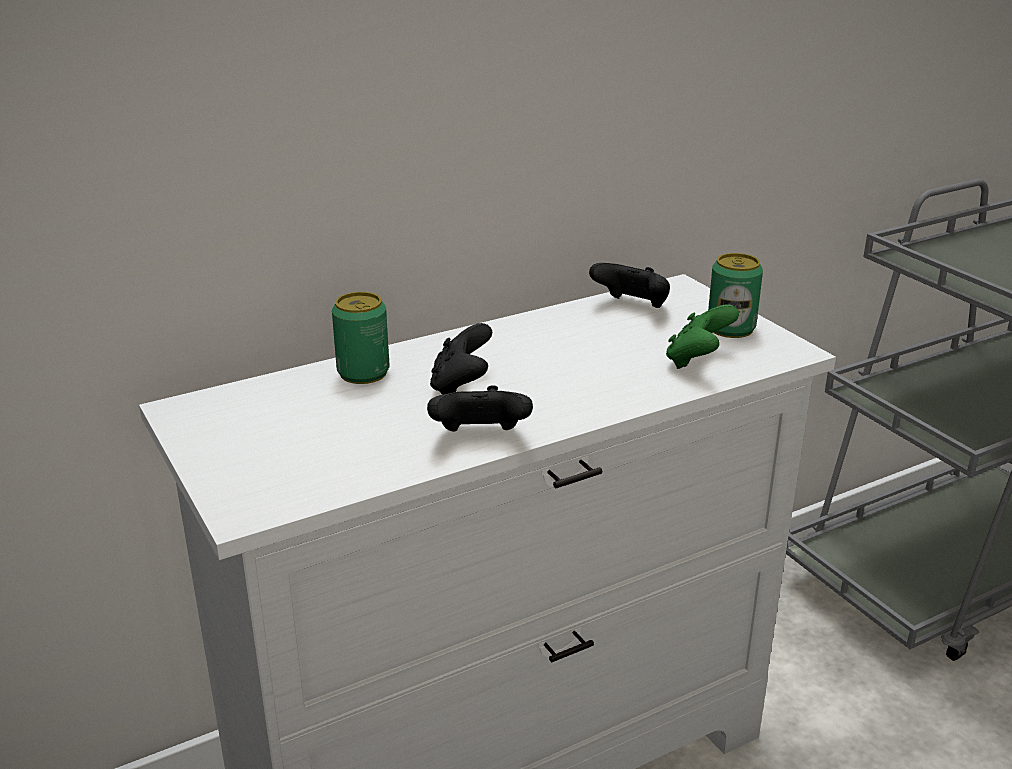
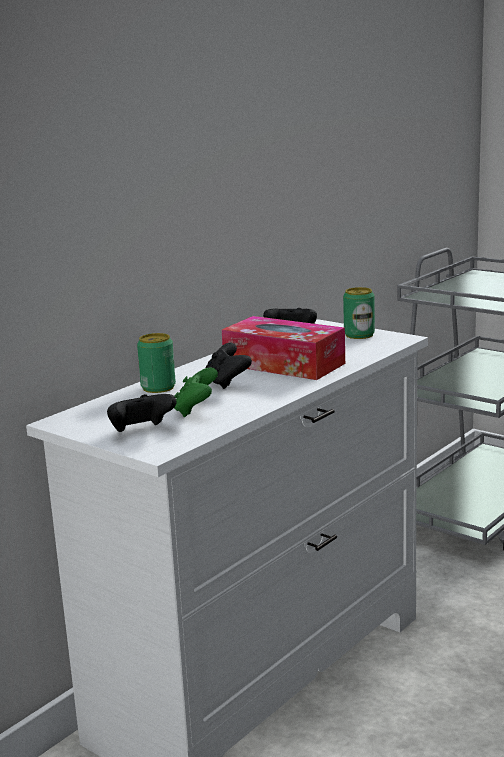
camera: 20 degrees left, 10 degrees down
(480, 438) = (263, 400): black game controller -> black game controller (141, 431)
(572, 366) = (284, 364): none -> tissue box
(698, 361) = (354, 350): green game controller -> green game controller (196, 410)

